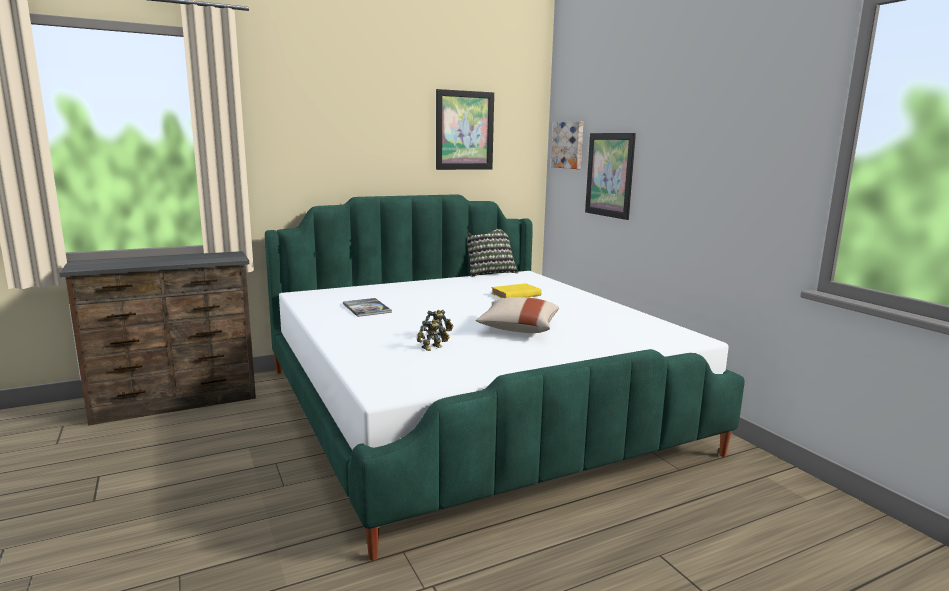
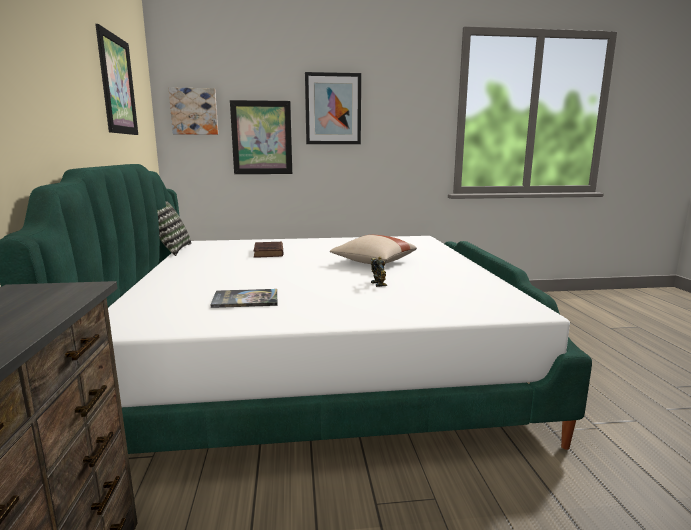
camera: 70 degrees left, 0 degrees up
(433, 348) = (413, 288): toy robot -> none
(515, 295) = (268, 252): yellow book -> brown book
(673, 142) = (333, 109): none -> picture

